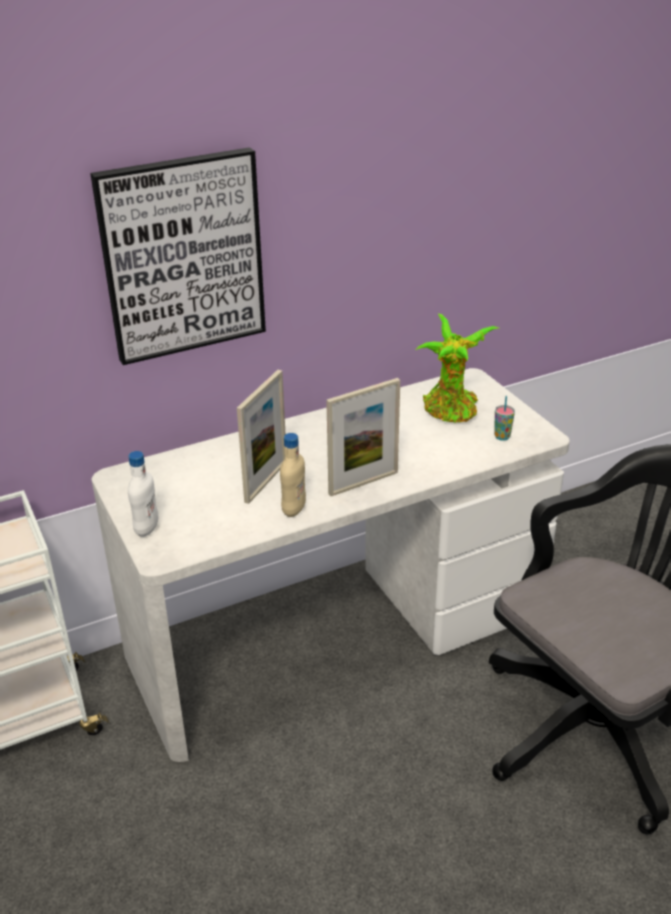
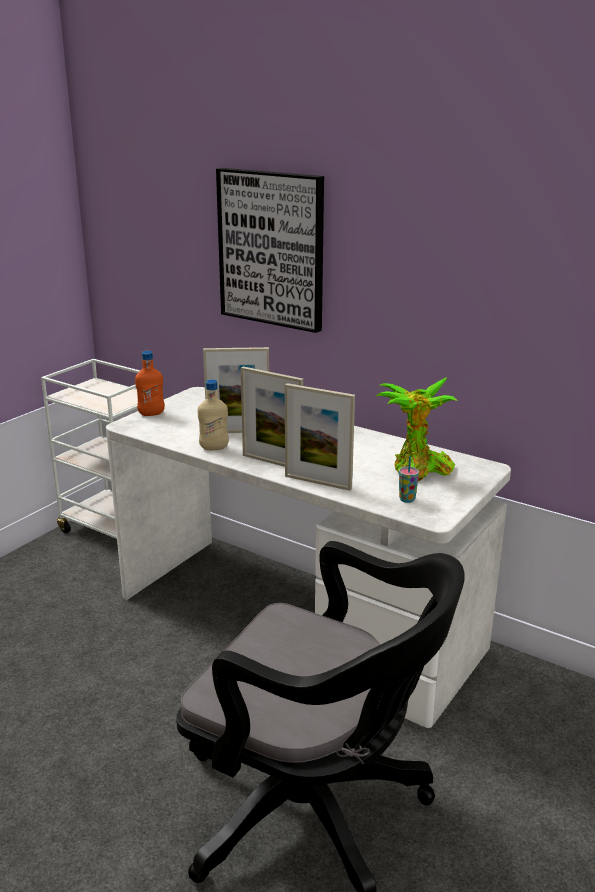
camera: 60 degrees right, 10 degrees down
(147, 528) = (151, 414): white bottle -> orange bottle
(432, 471) = (318, 482): none -> picture frame

